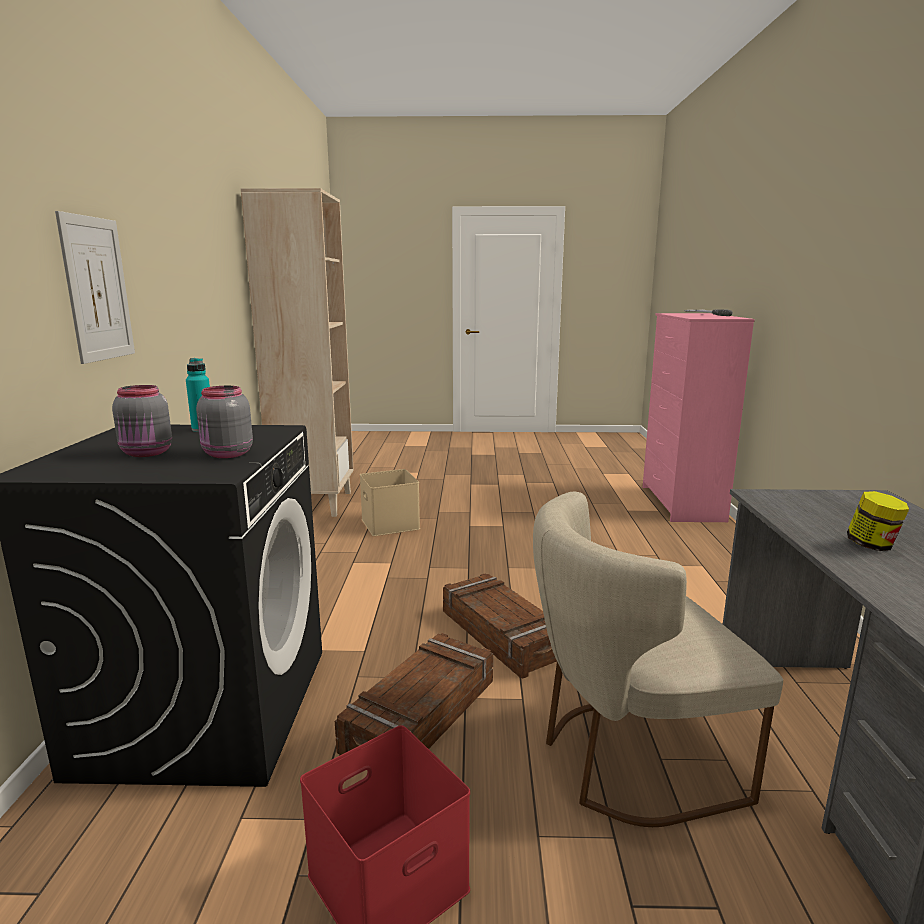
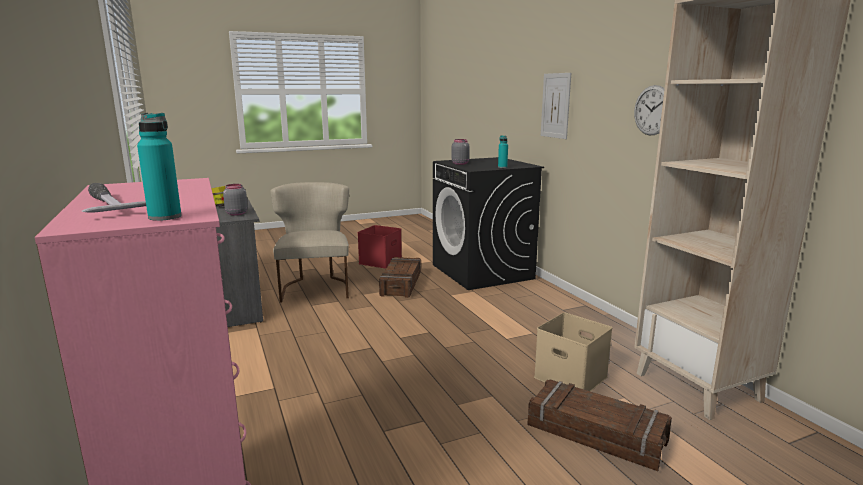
camera: 155 degrees right, 0 degrees up
(147, 453) = (486, 162): grey jar -> grey jar (236, 213)
(211, 287) = (652, 110): none -> wall clock
(502, 634) = (387, 313): crate -> crate (596, 434)
(626, 759) = (315, 287): beige chair -> beige chair turned 60 degrees counterclockwise
(676, 313) = (165, 217): none -> turquoise bottle

